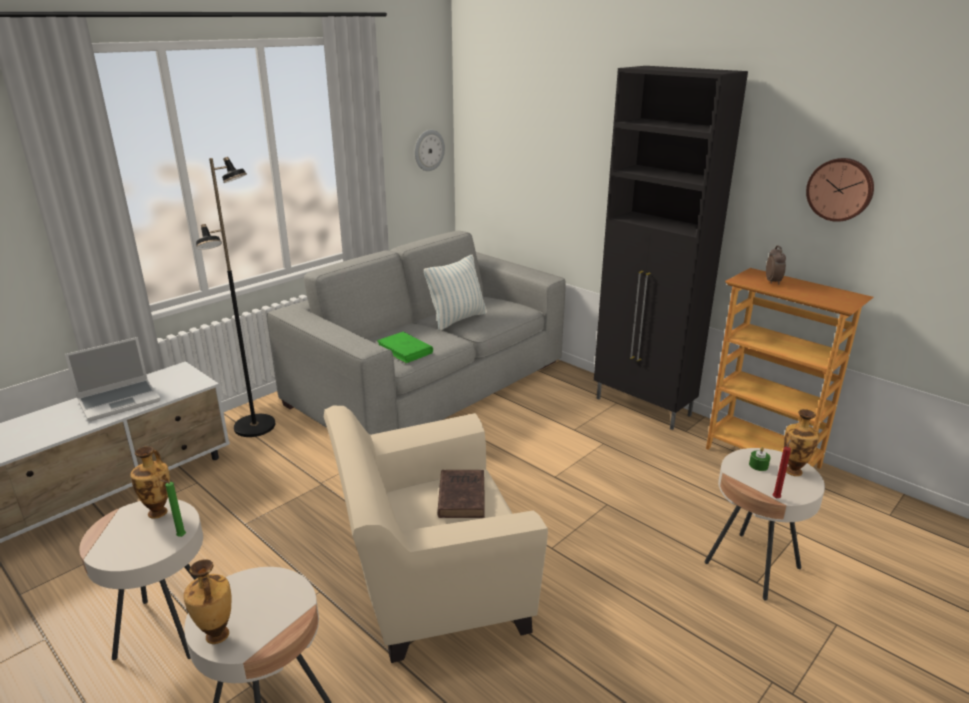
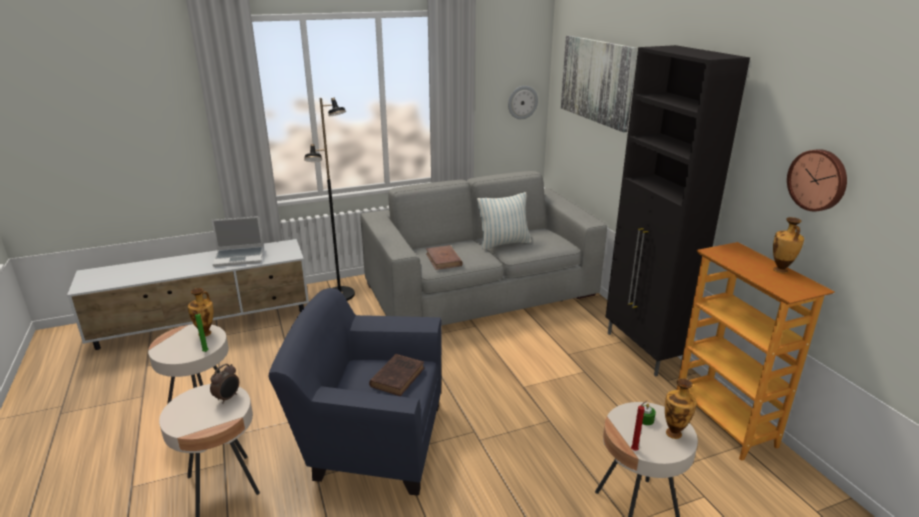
camera: 25 degrees right, 0 degrees up
(217, 636) = (176, 417): vase -> vase (780, 270)
(405, 350) = (443, 260): green book -> brown book
(430, 590) = (371, 441): beige armchair -> blue armchair
(530, 116) = (597, 81): none -> picture
(773, 282) = (743, 259): alarm clock -> alarm clock (228, 398)

